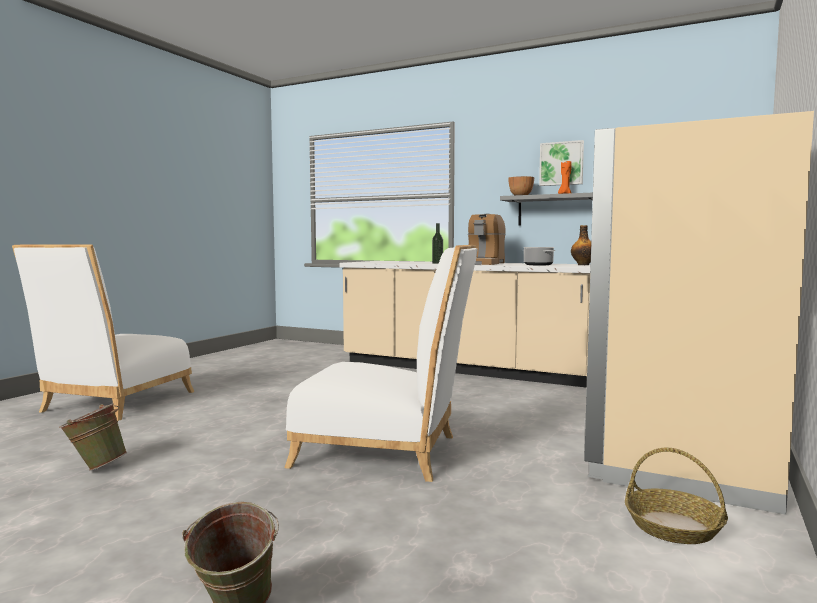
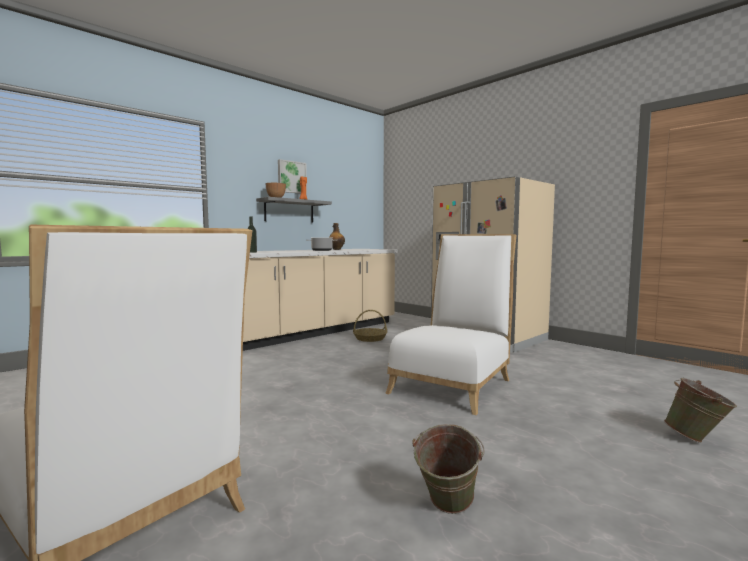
camera: 70 degrees left, 0 degrees up
(483, 263) = (278, 251): coffee machine -> none
(674, 527) = (561, 353): basket -> basket (370, 338)

